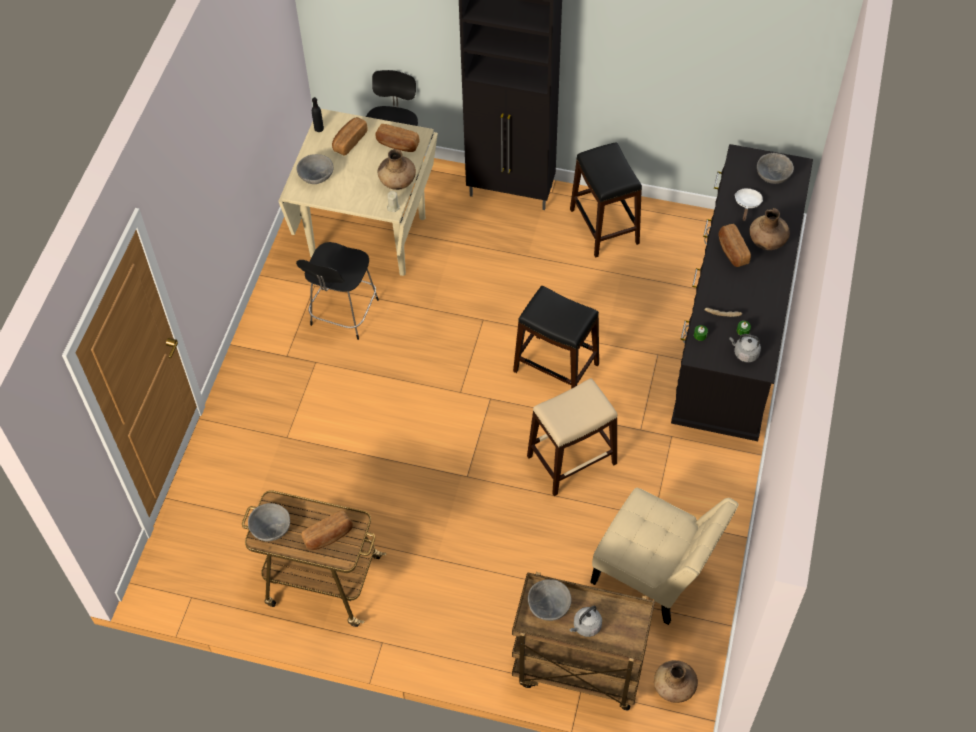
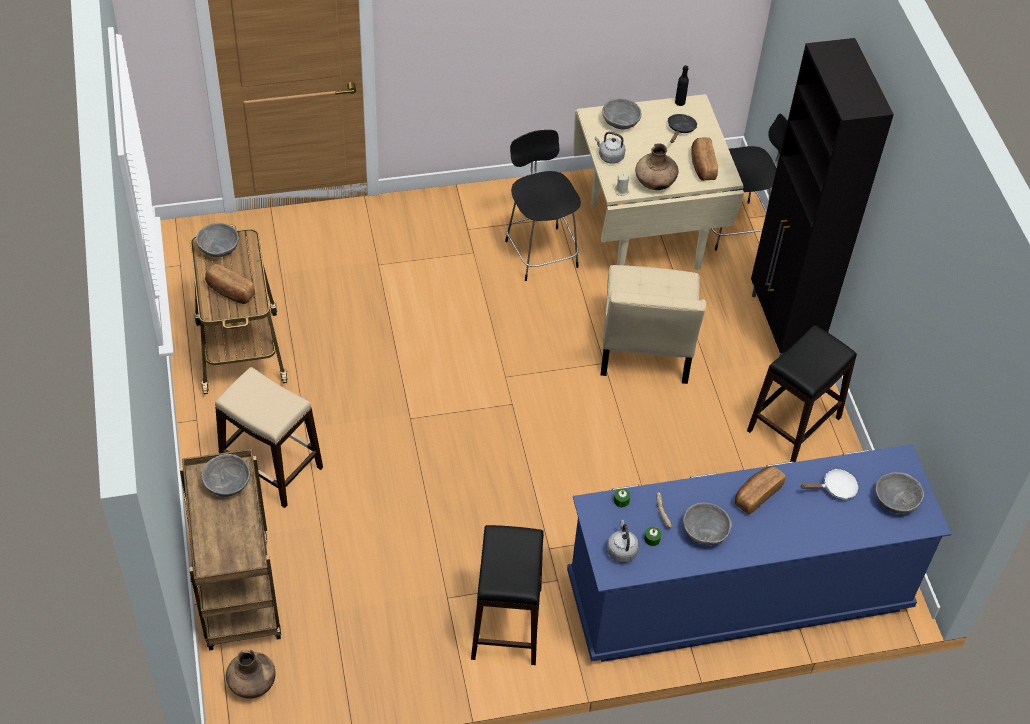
camera: 60 degrees right, 5 degrees down
(343, 314) = (540, 251): black chair -> black chair turned 75 degrees clockwise
(349, 141) = (680, 129): bread -> black frying pan
(556, 367) = (583, 445): black stool -> black stool (507, 622)
(571, 460) = (477, 499): beige stool -> beige stool (271, 467)
(586, 626) = (217, 522): grey kettle -> grey kettle (609, 156)
(655, 574) = (378, 622): beige chair -> beige chair (644, 351)
(733, 327) = (738, 593): black dresser -> blue dresser
(750, 296) = (704, 532): none -> grey bowl
(767, 242) = (793, 524): brown vase -> none

